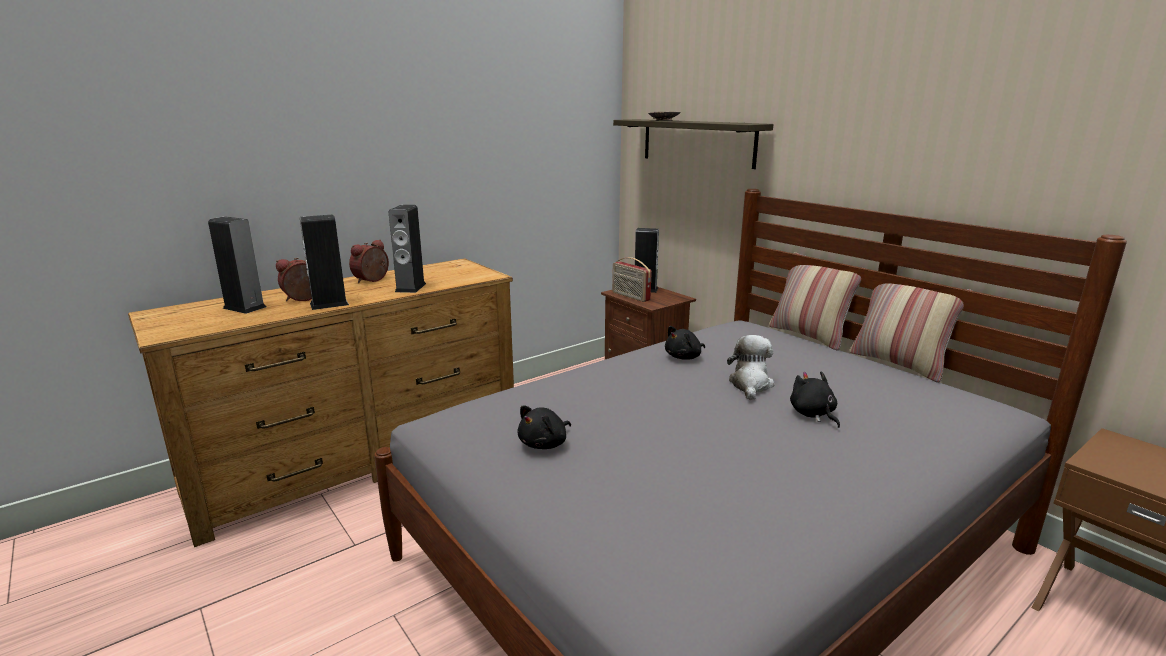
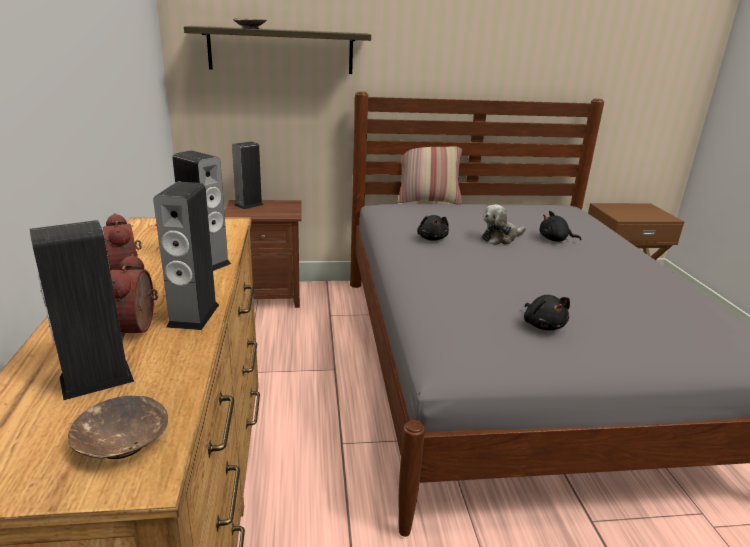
camera: 60 degrees left, 5 degrees up
(188, 326) = (121, 442): none -> brown bowl
(630, 296) = (256, 214): radio -> none
(750, 385) = (500, 238): plush toy -> plush toy turned 75 degrees counterclockwise
(899, 364) = (494, 201): pillow -> none

